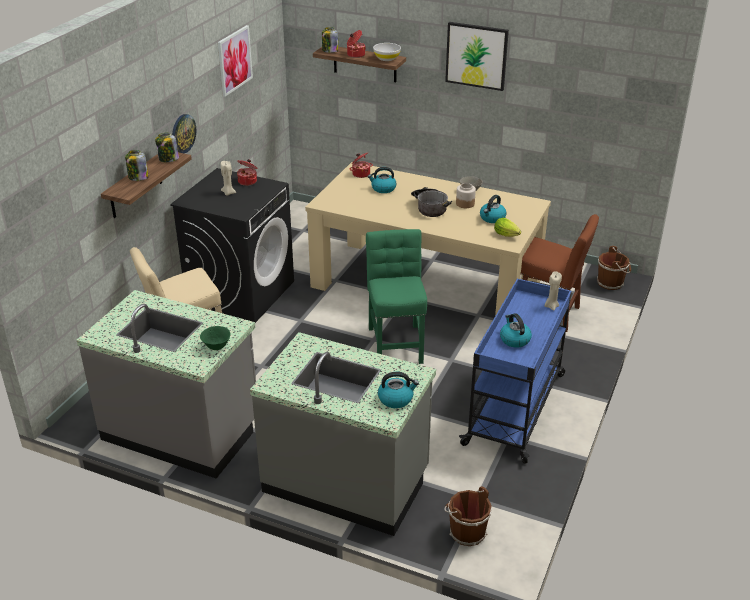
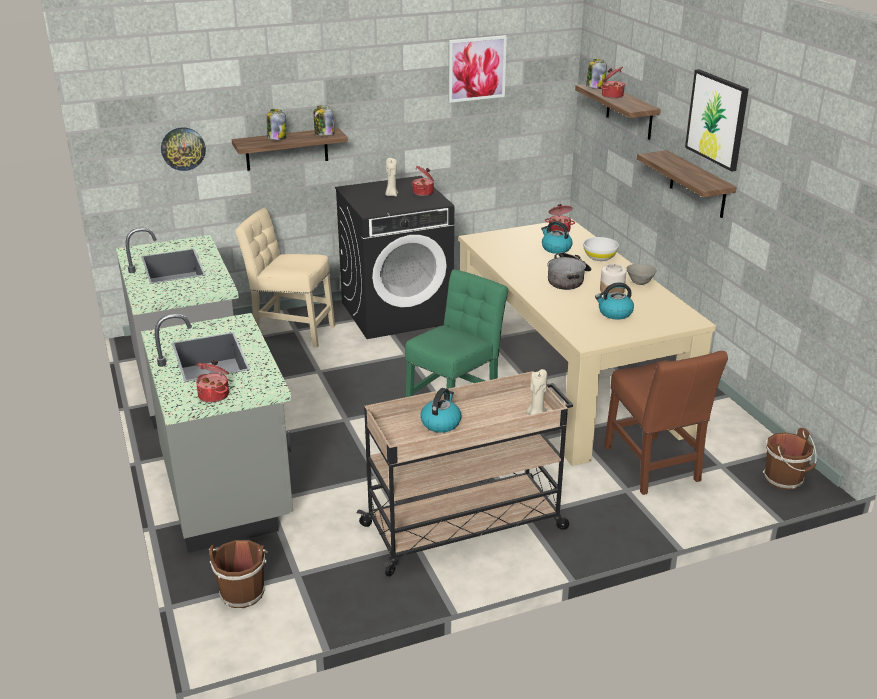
camera: 45 degrees right, 5 degrees down
(183, 133) = (372, 120): wall clock -> wall clock (183, 148)
(216, 347) = (179, 294): green bowl -> none
(386, 58) = (635, 105): white bowl -> white bowl (599, 257)
(396, 399) = (214, 395): kettle -> cooking pot
(461, 106) = (698, 185): none -> shelf
(507, 235) = (599, 333): lettuce -> none
(515, 407) = (466, 526): blue cart -> beige cart

